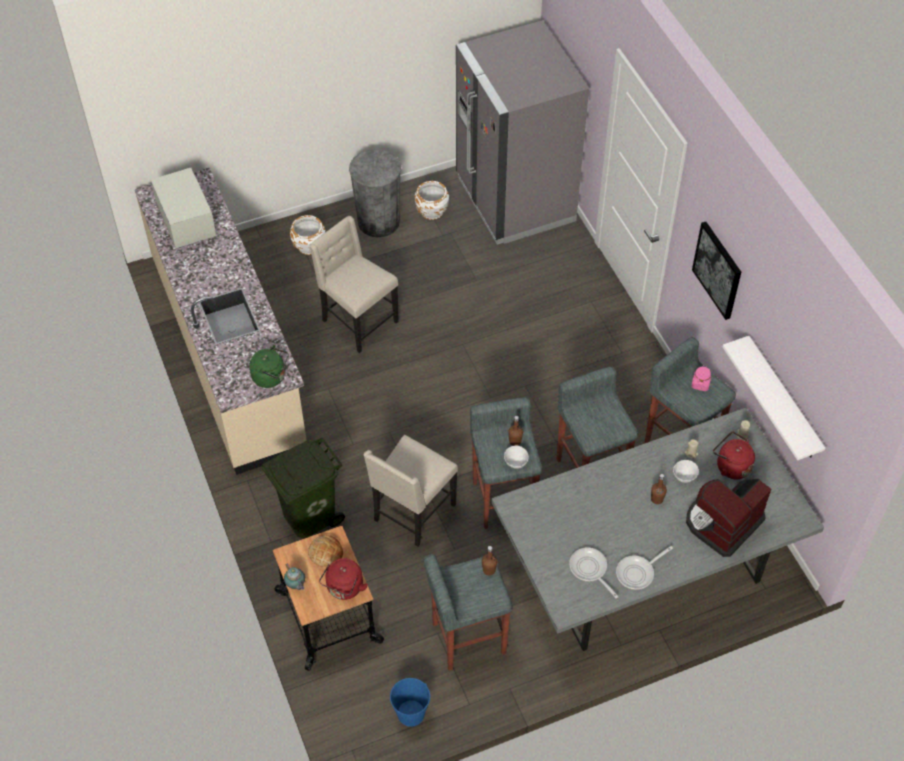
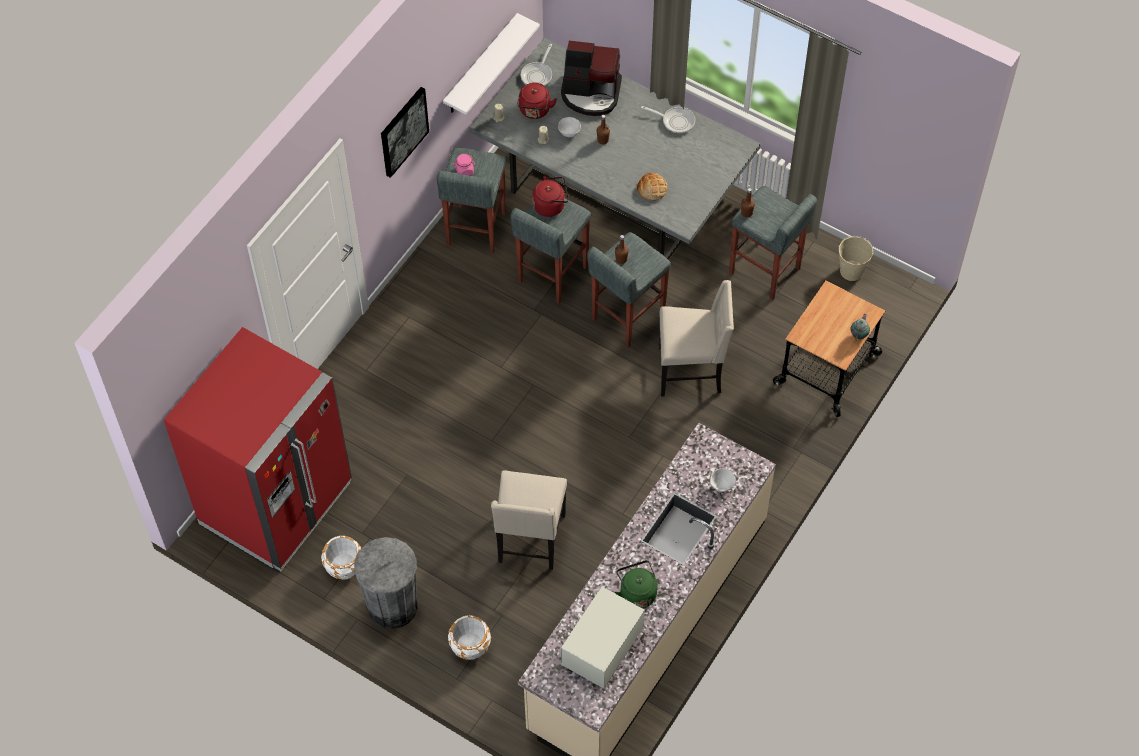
camera: 125 degrees left, 5 degrees up
(271, 377) = (713, 449): green kettle -> green kettle (637, 592)
(308, 515) = (755, 442): green trash can -> none
(326, 552) = (816, 333): bread -> bread (652, 189)
(344, 588) = (834, 302): red kettle -> red kettle (551, 205)
(410, 713) = (851, 271): blue bucket -> beige bucket
(515, 199) = (276, 504): grey fridge -> red fridge
(515, 463) = (641, 248): white bowl -> white bowl (721, 486)
(590, 569) = (697, 149): frying pan -> frying pan (537, 75)

